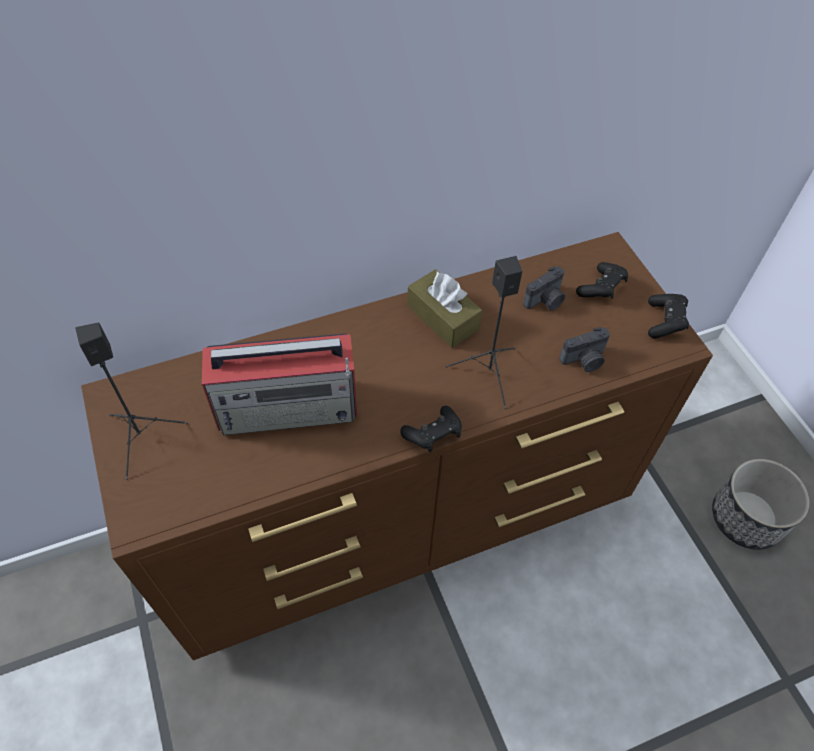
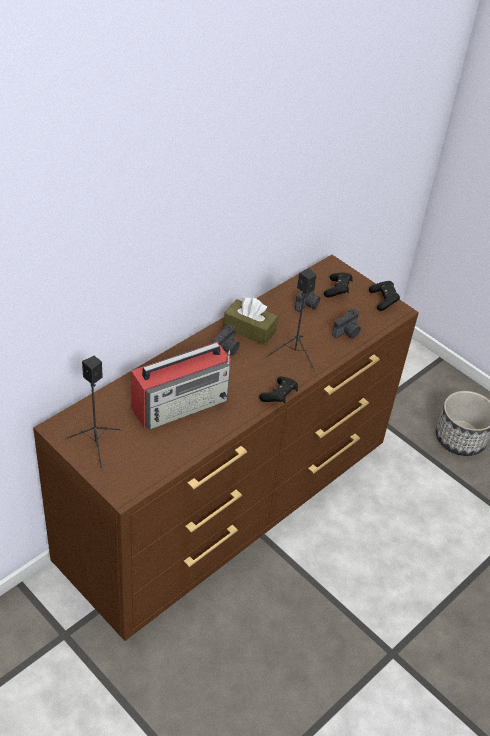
camera: 25 degrees left, 10 degrees down
(394, 340) = (226, 350): none -> camera

